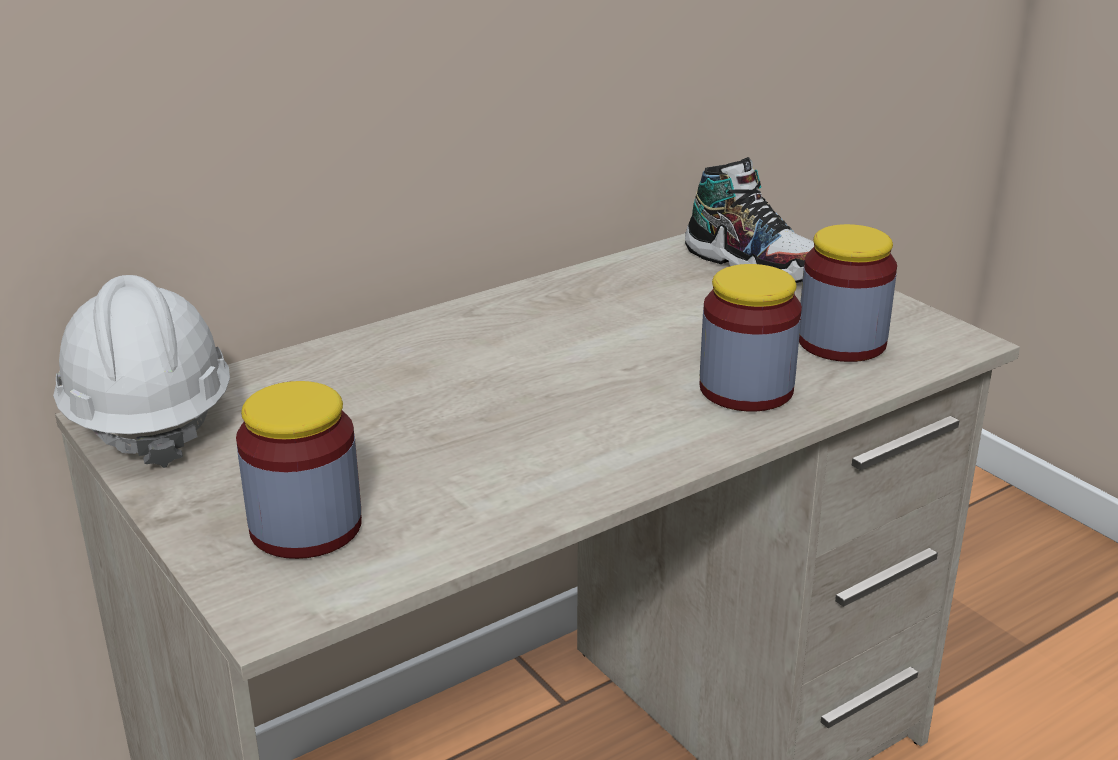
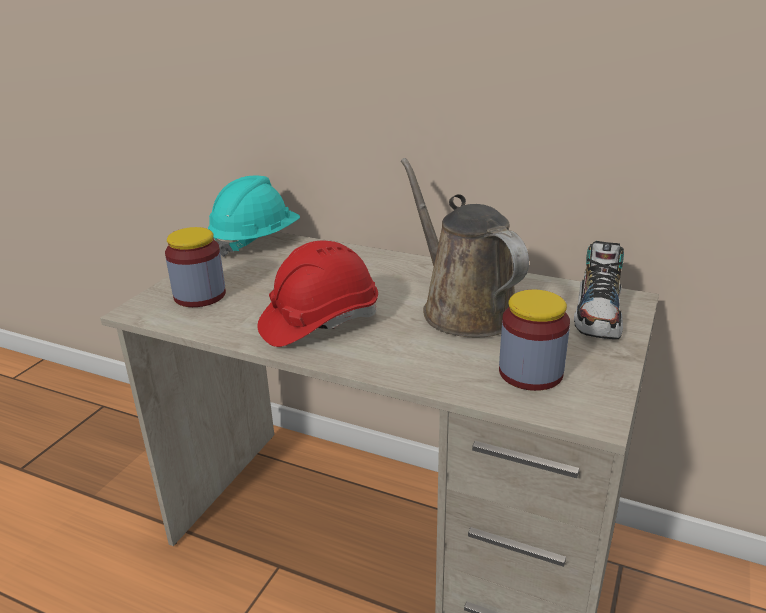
camera: 60 degrees right, 0 degrees up
(148, 420) = (255, 241): white hard hat -> turquoise hard hat
(552, 439) = (319, 322): none -> red hard hat
(640, 328) = (463, 308): none -> brown watering can
(746, 389) = (429, 357): jar -> none

